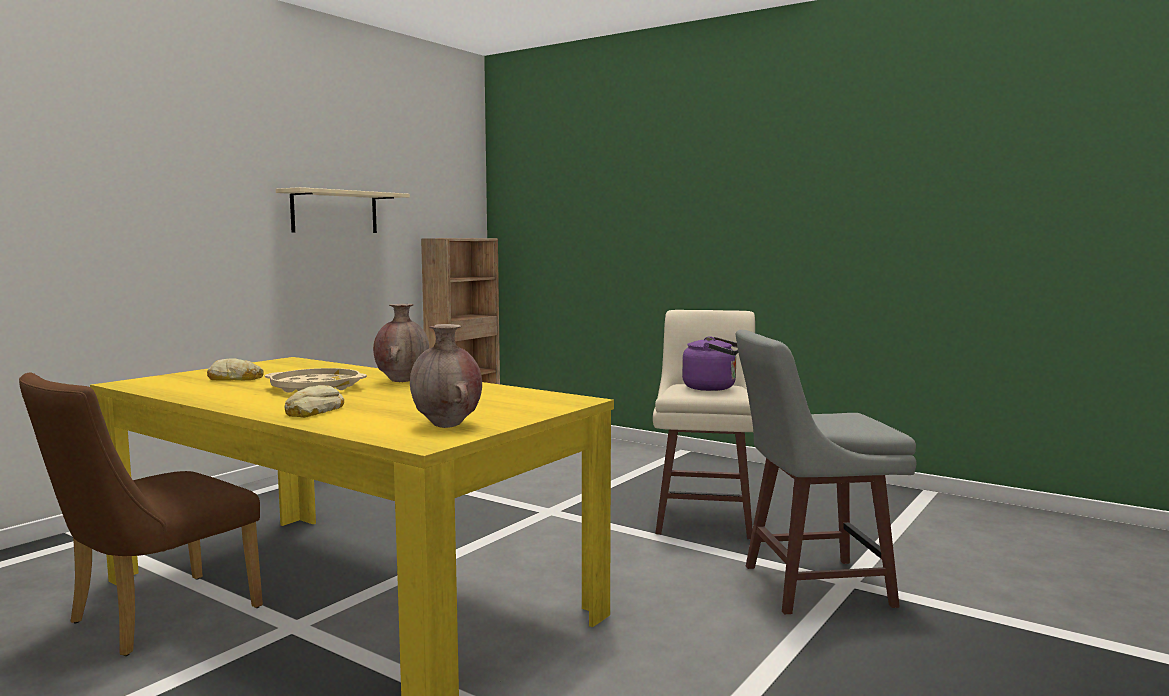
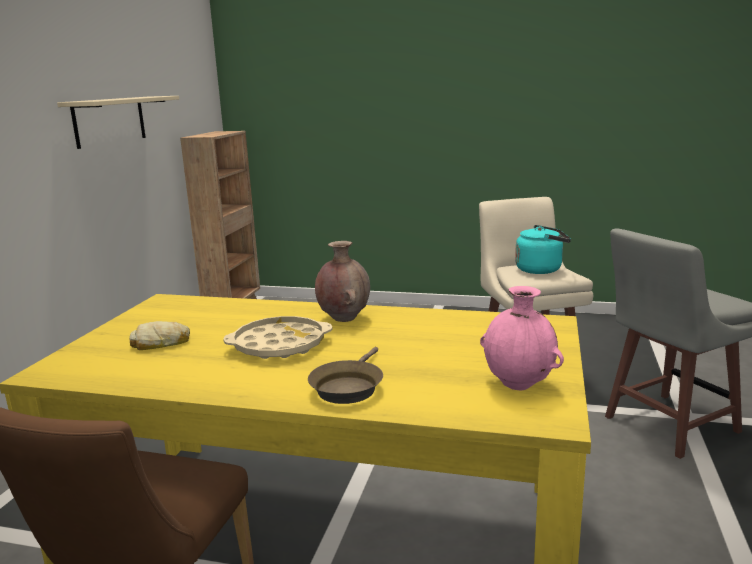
camera: 20 degrees left, 10 degrees up
(312, 411) = (348, 387): bread -> brown frying pan
(447, 425) = (519, 385): brown vase -> pink vase
(713, 388) = (541, 269): purple kettle -> turquoise kettle

